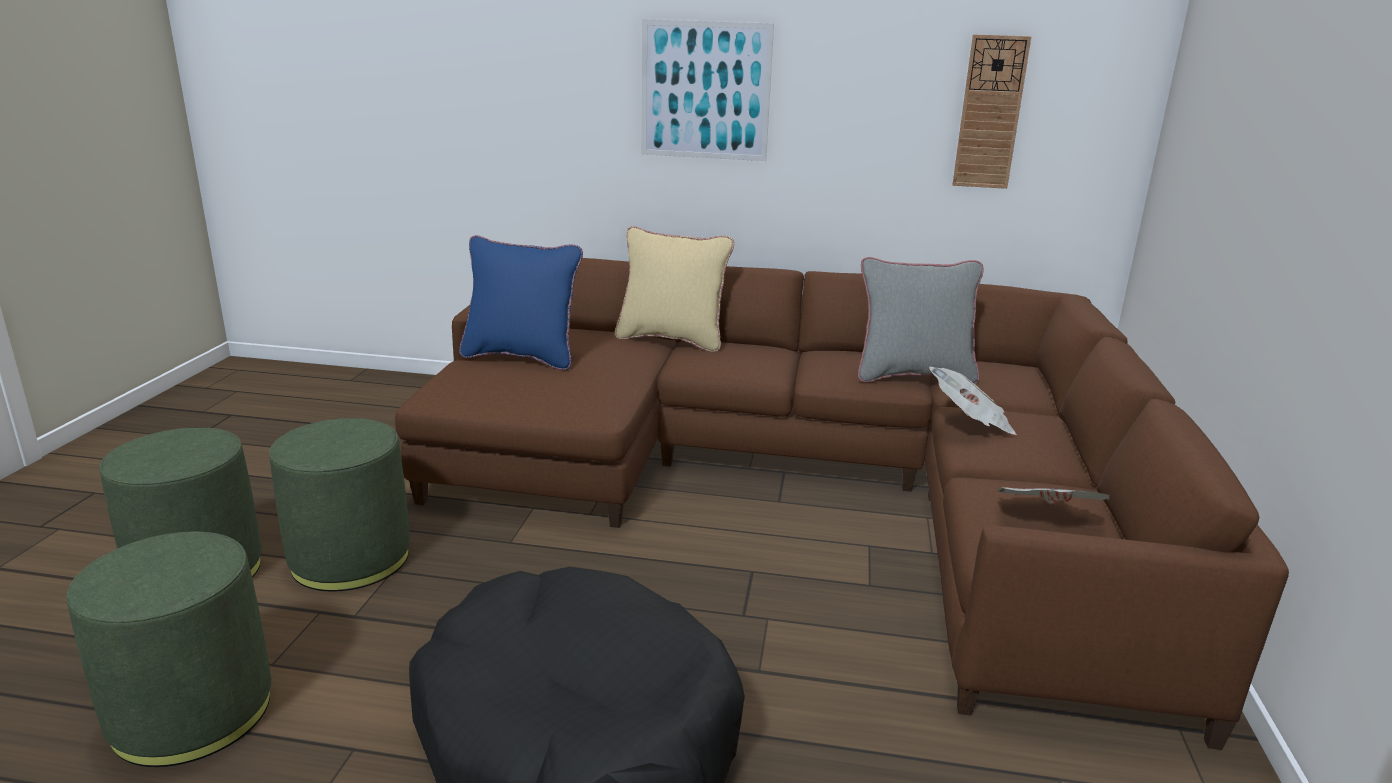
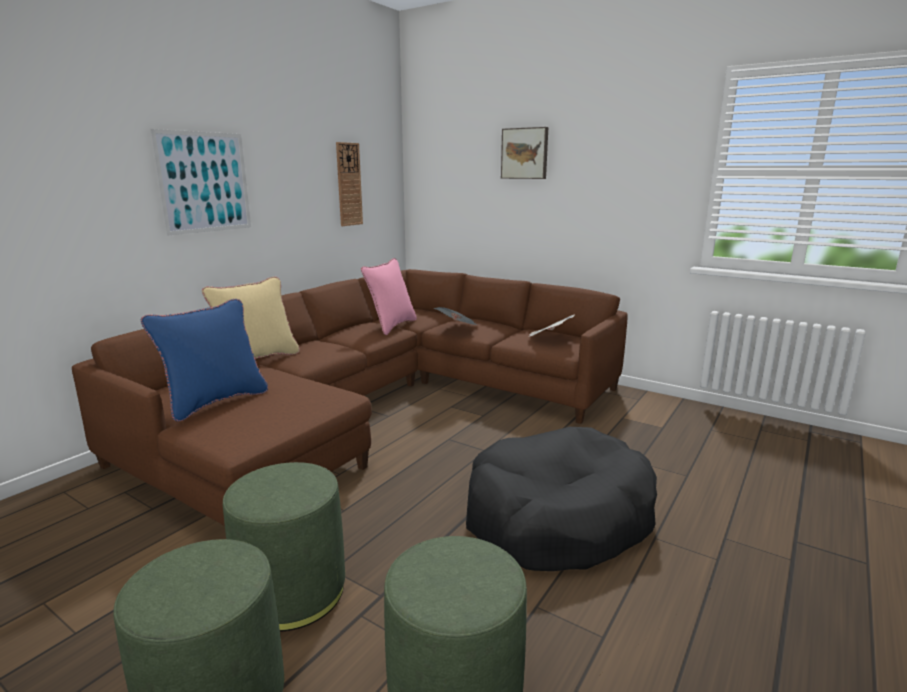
camera: 65 degrees left, 5 degrees down
(913, 376) = (391, 326): grey pillow -> pink pillow
(1298, 81) = (525, 153): none -> picture

